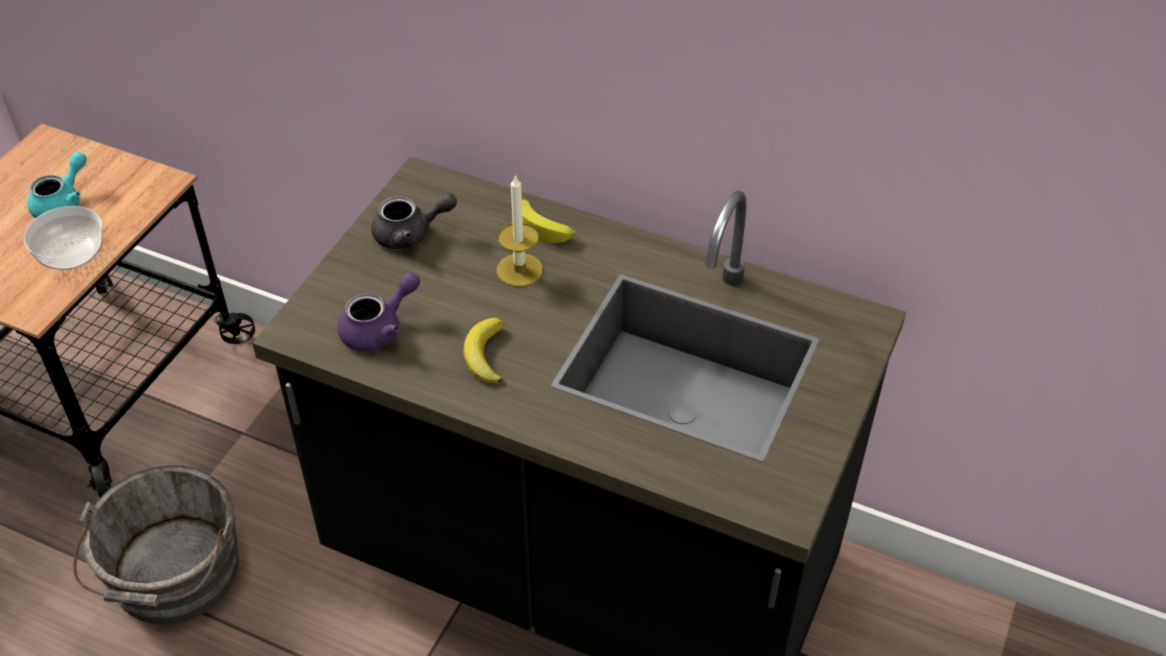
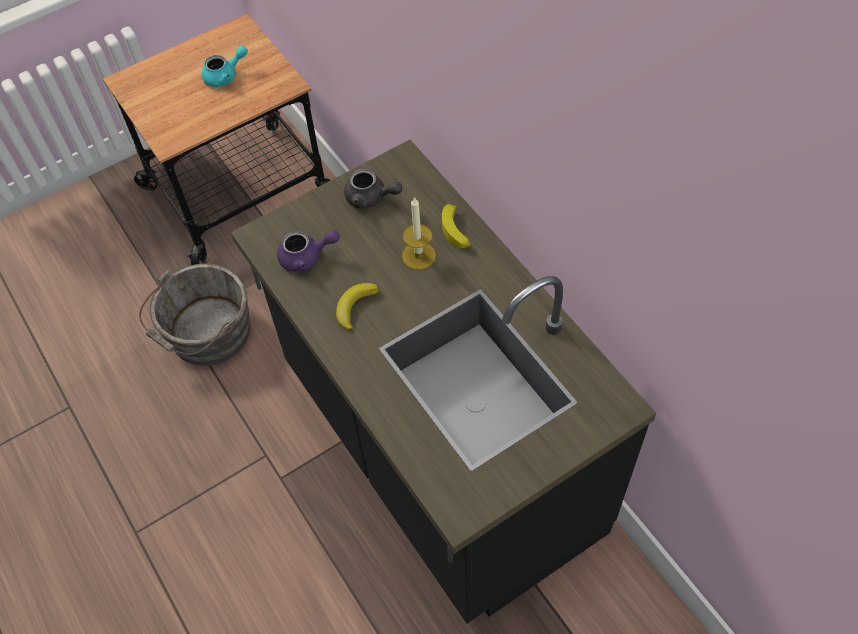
camera: 35 degrees right, 10 degrees up
(72, 252) = (210, 112): bowl -> none

